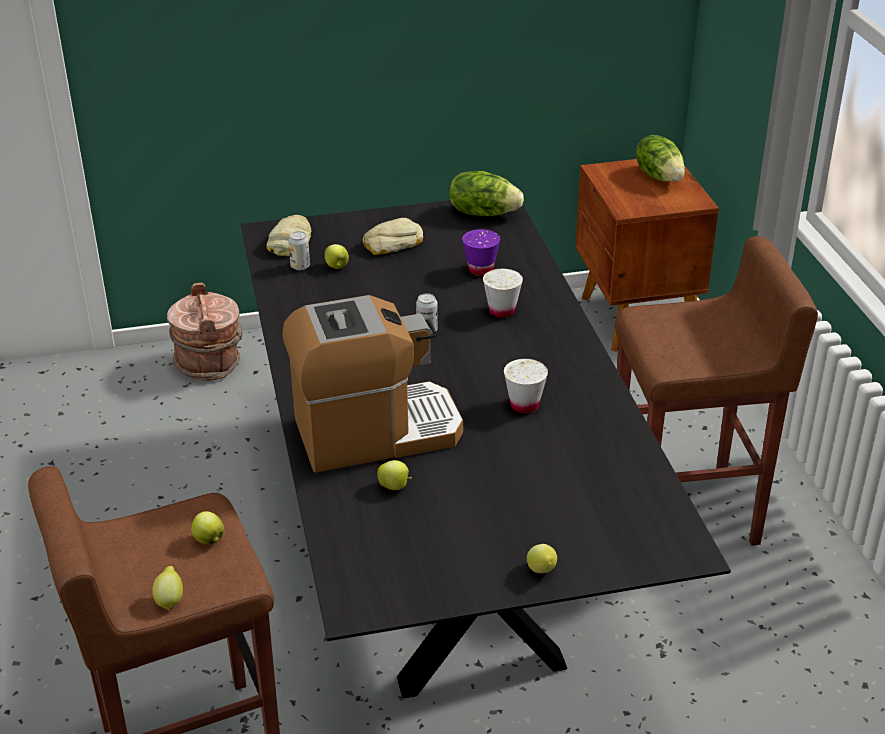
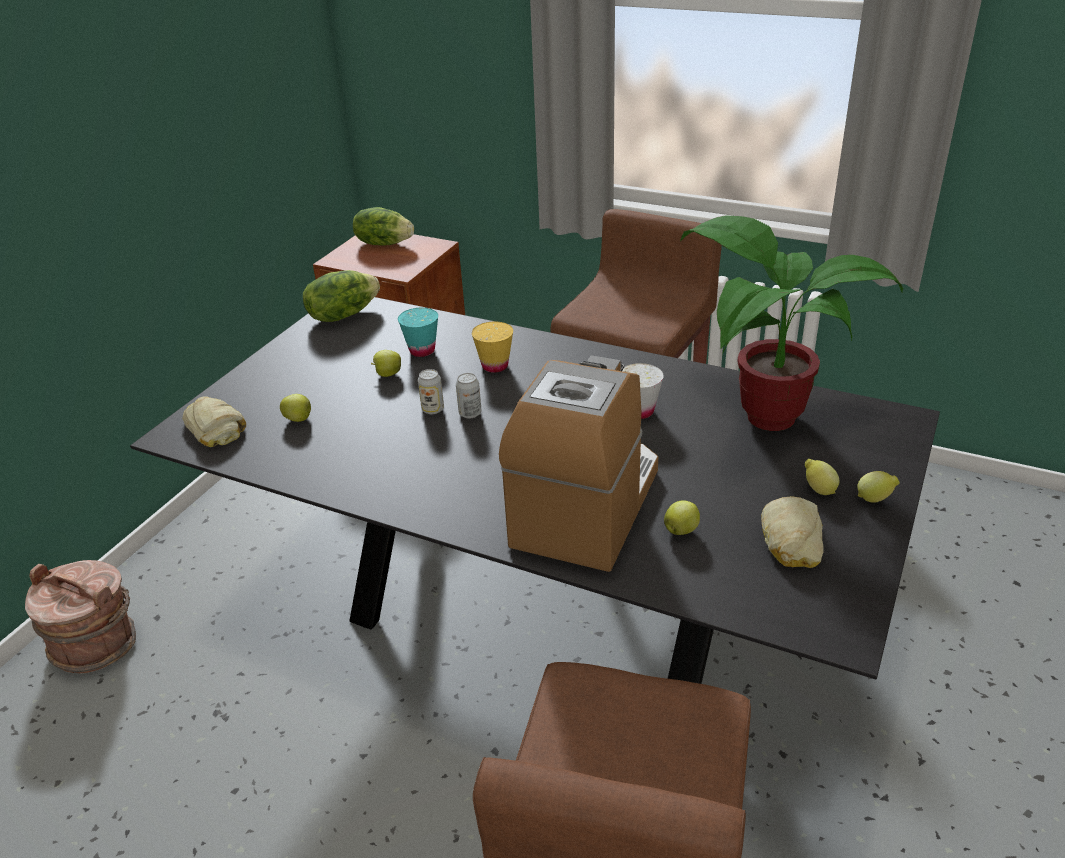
camera: 50 degrees left, 0 degrees up
(170, 599) = (706, 784): lemon -> lemon (818, 490)
(208, 539) = (627, 704): apple -> apple (387, 374)
(300, 266) = (264, 440): can -> can (433, 409)
(392, 243) = (312, 375): bread -> bread (790, 540)
(480, 270) = (422, 350): purple cup -> turquoise cup
(502, 311) = (495, 366): white cup -> yellow cup
(596, 468) = (761, 414): none -> potted plant

